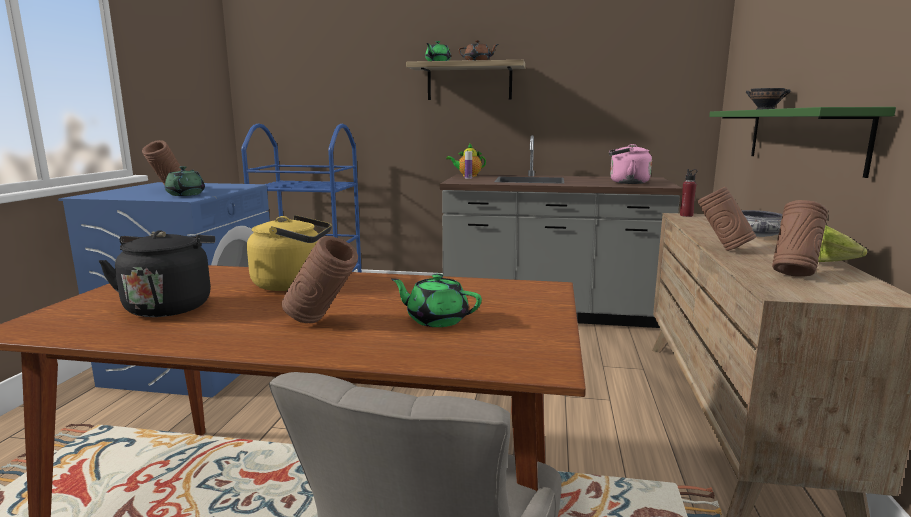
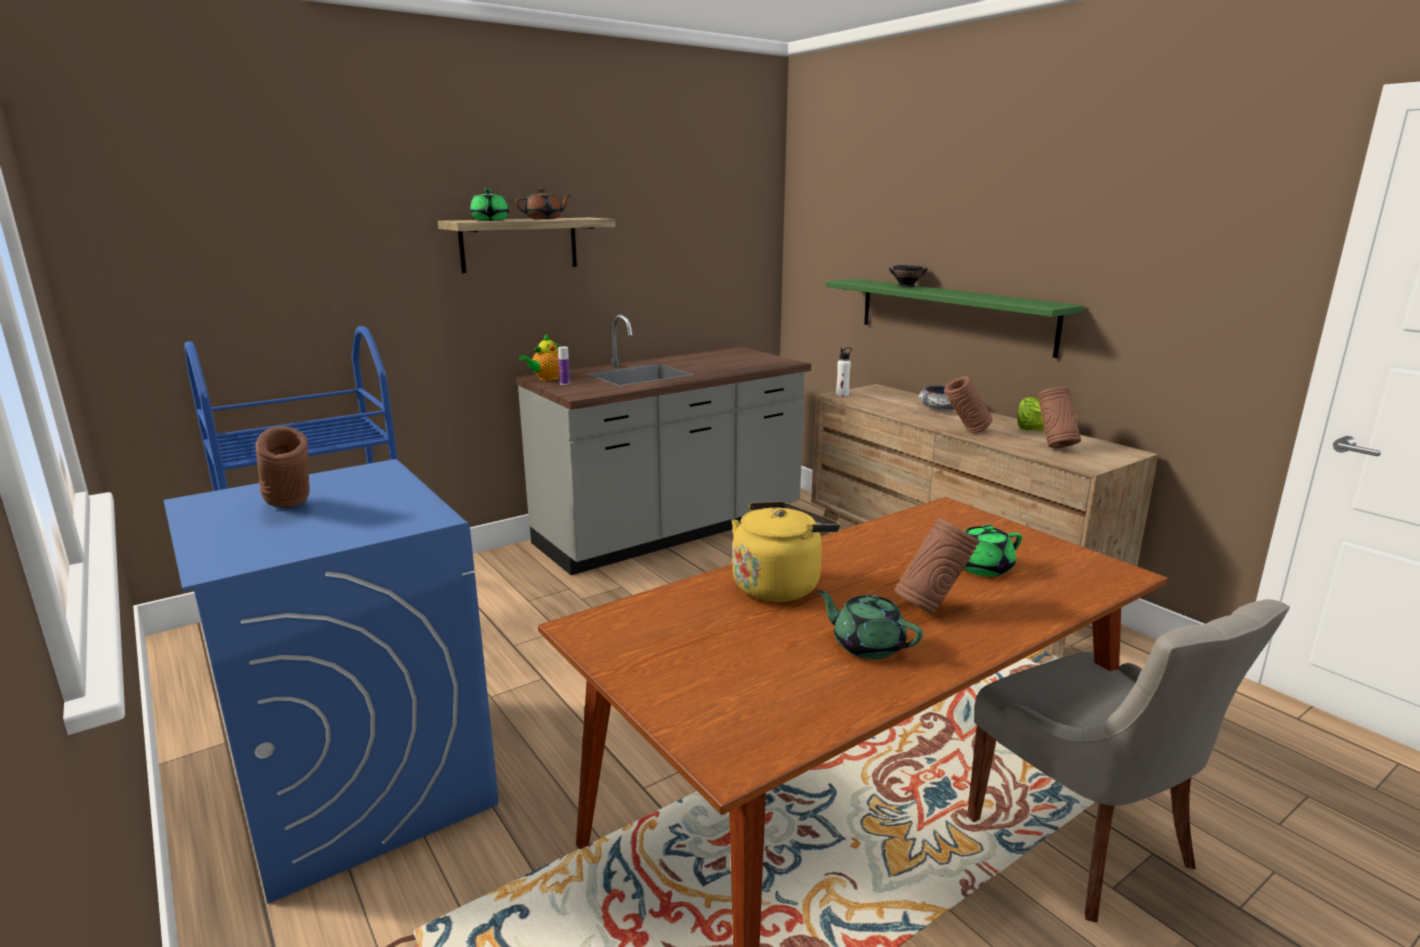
camera: 45 degrees left, 5 degrees up
(169, 306) = (768, 659): black kettle -> none
(186, 194) = (389, 511): green teapot -> green teapot (867, 645)
(626, 182) = (743, 363): pink kettle -> none
(686, 215) = (842, 395): red bottle -> white bottle

